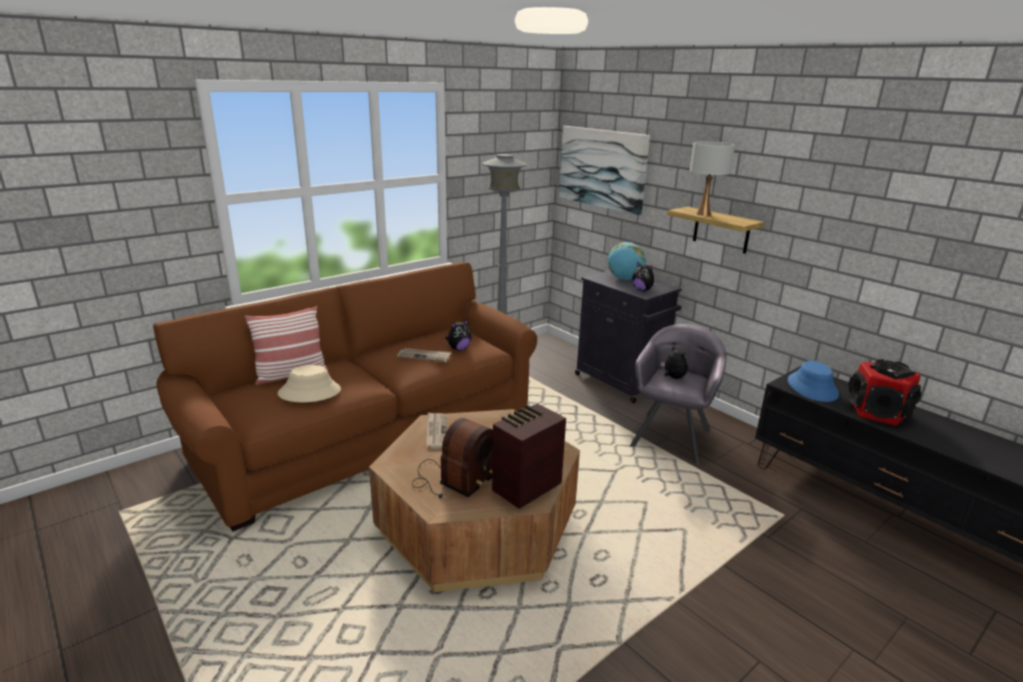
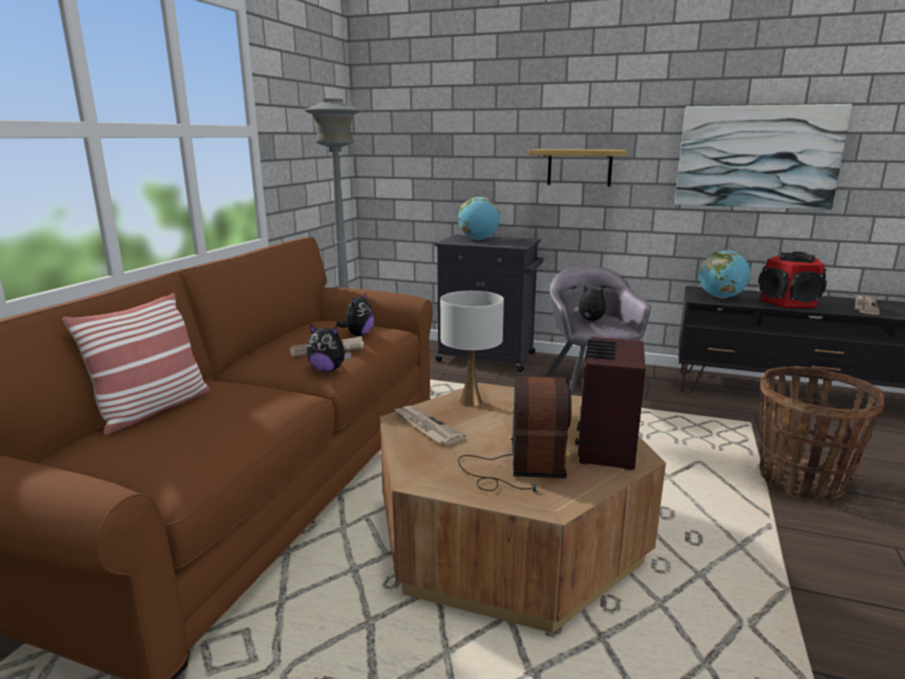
camera: 30 degrees left, 5 degrees down
(309, 392) = (215, 420): beige hat -> none
(602, 168) = (420, 124): picture -> picture (757, 157)
(642, 290) = (511, 243): plush toy -> plush toy (328, 370)
(703, 214) = (568, 149): white table lamp -> white table lamp (471, 402)
(757, 579) = (801, 480): none -> basket
(812, 388) = (721, 297): blue hat -> globe
(962, 440) = (865, 306): none -> newspaper

